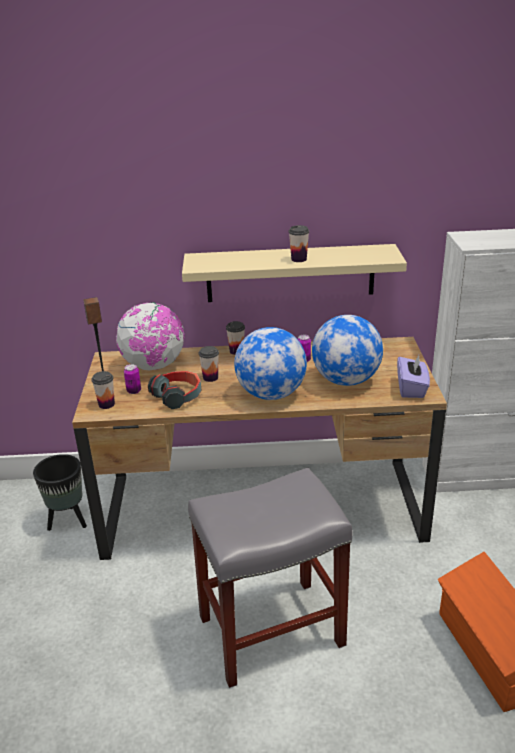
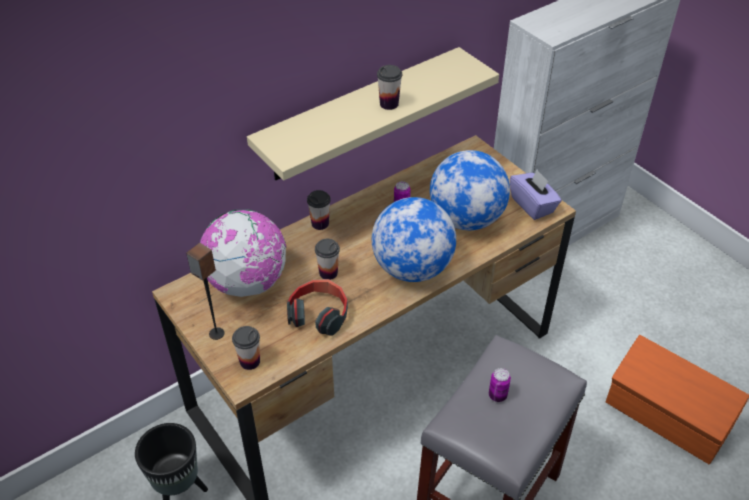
camera: 35 degrees left, 15 degrees up
(134, 391) = (262, 328): can -> can (497, 395)

